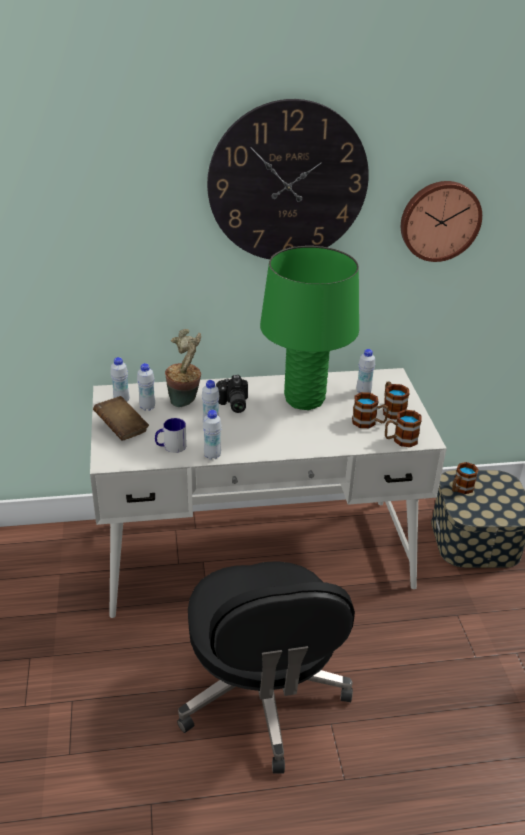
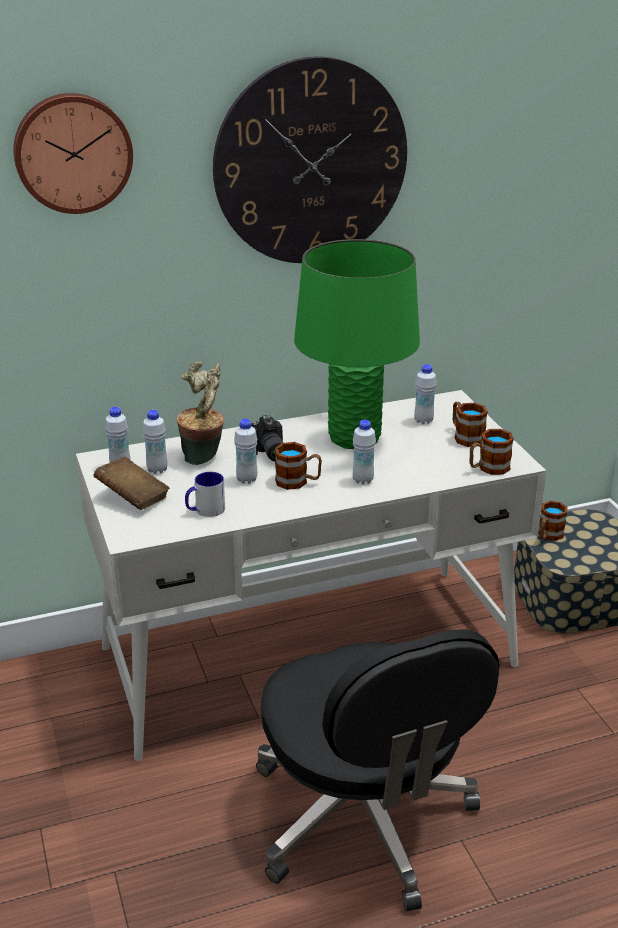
camera: 10 degrees left, 5 degrees down
(212, 455) = (262, 514): white bottle -> white bottle (363, 480)
(369, 422) = (443, 454): mug -> mug (298, 482)
(439, 220) = (491, 197): wall clock -> wall clock (72, 152)

